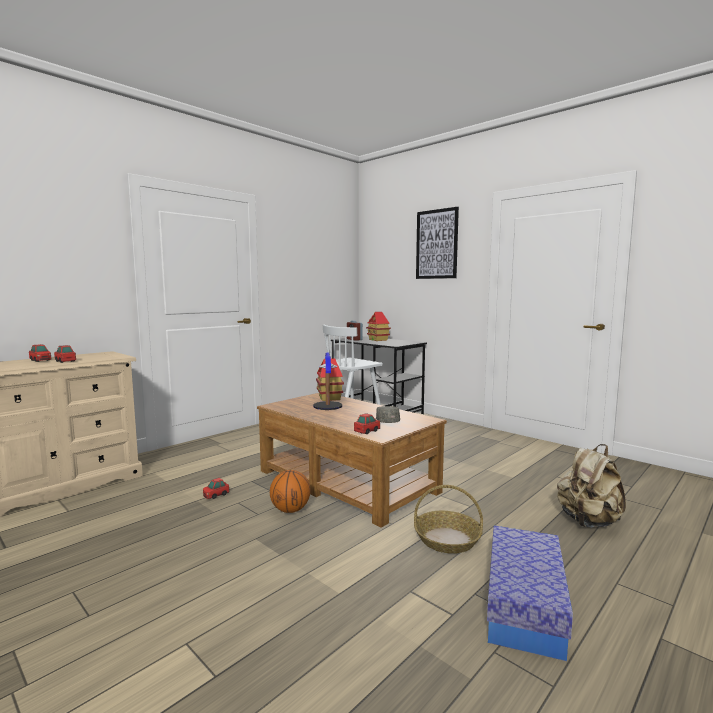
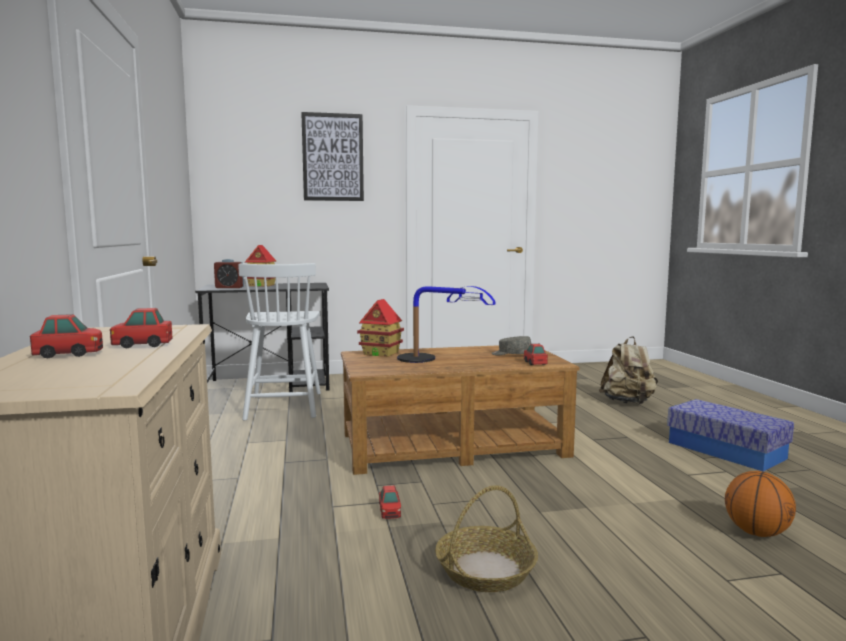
camera: 55 degrees left, 0 degrees up
(290, 510) = (490, 482): basketball -> basketball (757, 533)
(447, 539) = (617, 443): basket -> basket (486, 570)

